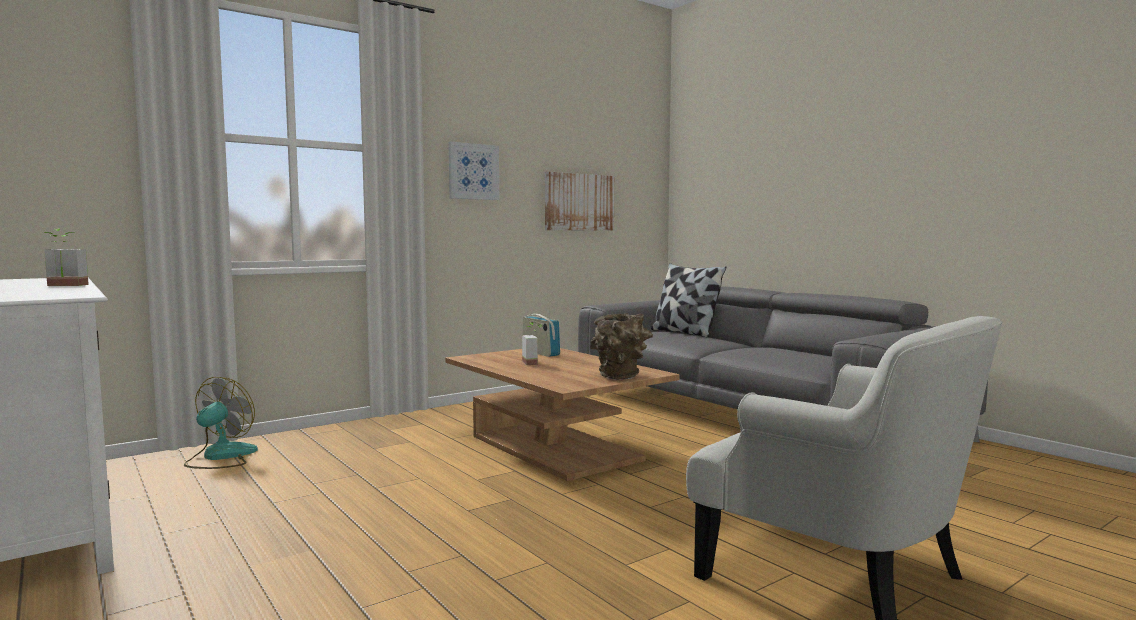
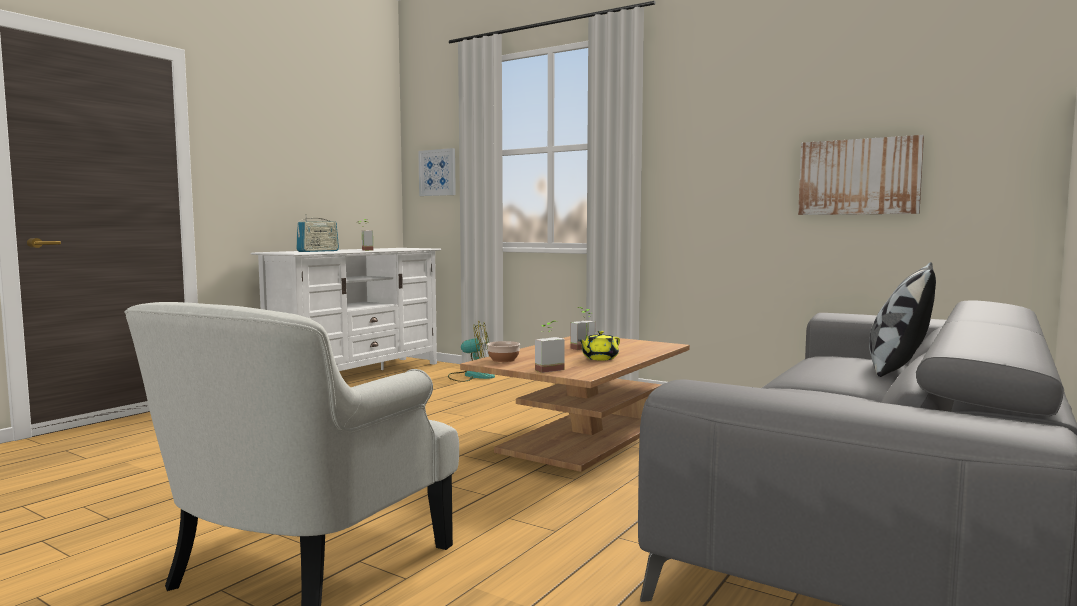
camera: 70 degrees right, 0 degrees up
(473, 171) = (706, 154): picture -> picture (437, 172)
(540, 353) = (639, 346): radio -> radio (318, 251)
(561, 382) = (503, 359): none -> bowl
(587, 364) = (599, 358): none -> yellow teapot
(621, 377) = (546, 369): brown vase -> potted plant

